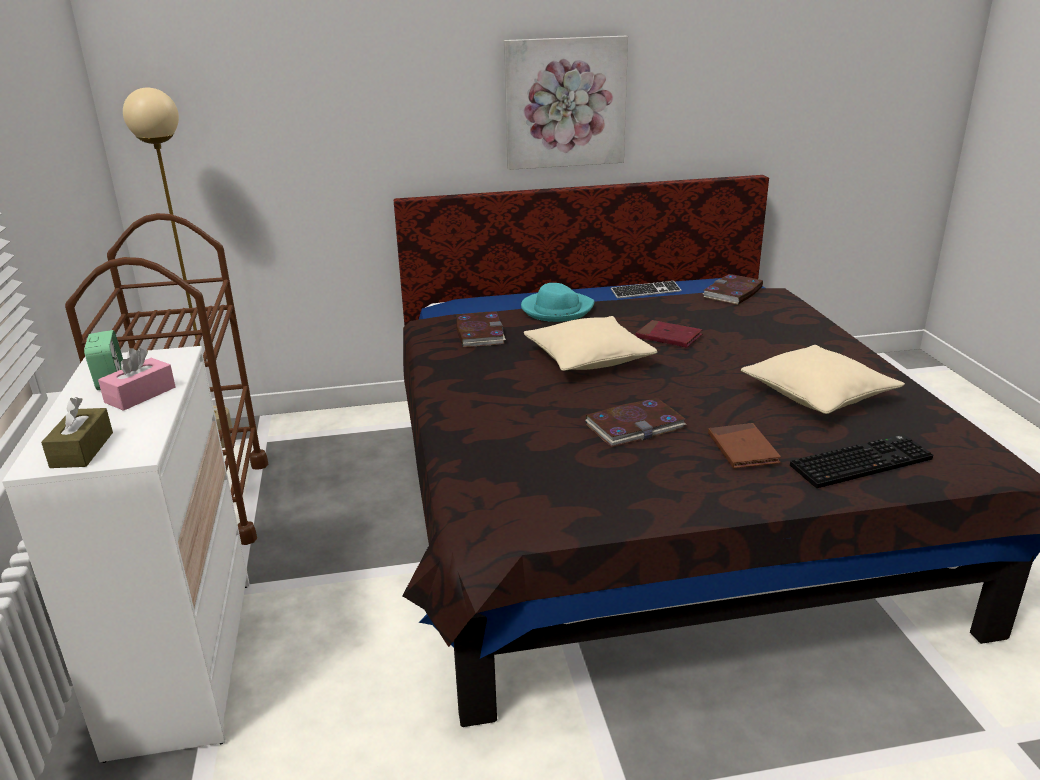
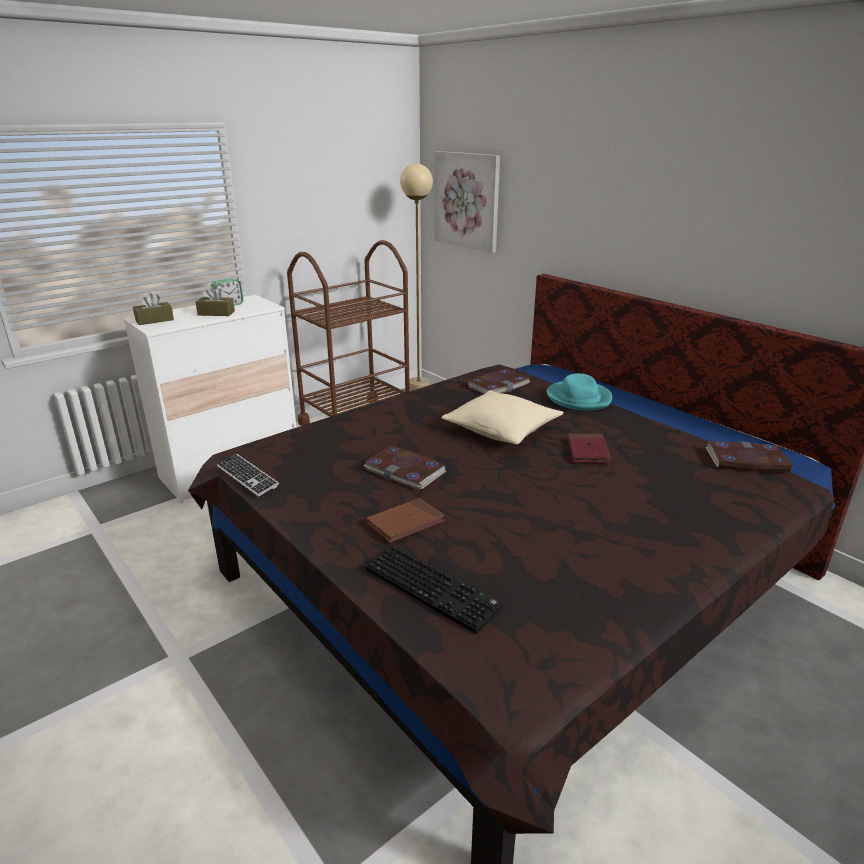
camera: 60 degrees right, 0 degrees up
(140, 395) = (216, 313): pink tissue box -> brown tissue box
(565, 103) = (688, 222): picture -> picture (467, 200)
(645, 291) = (680, 422): keyboard -> keyboard (247, 476)
(817, 395) = (553, 545): beige pillow -> none

